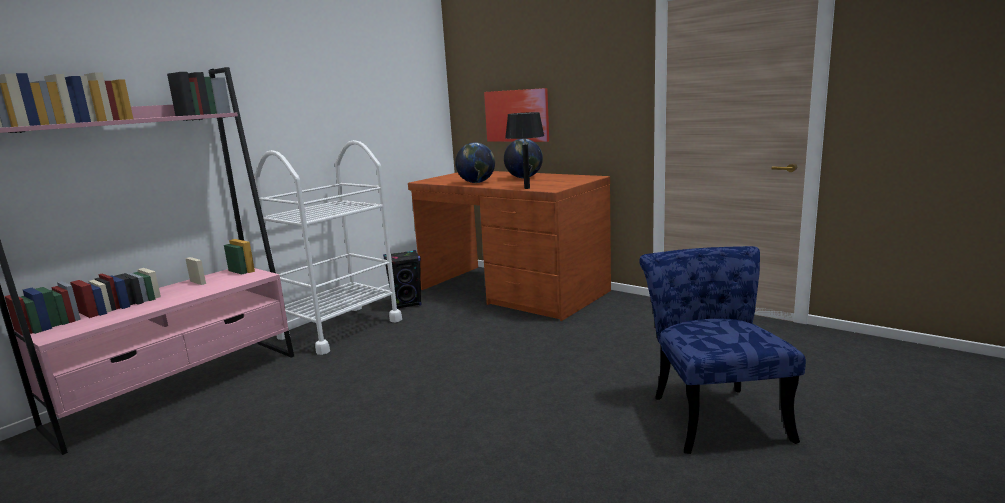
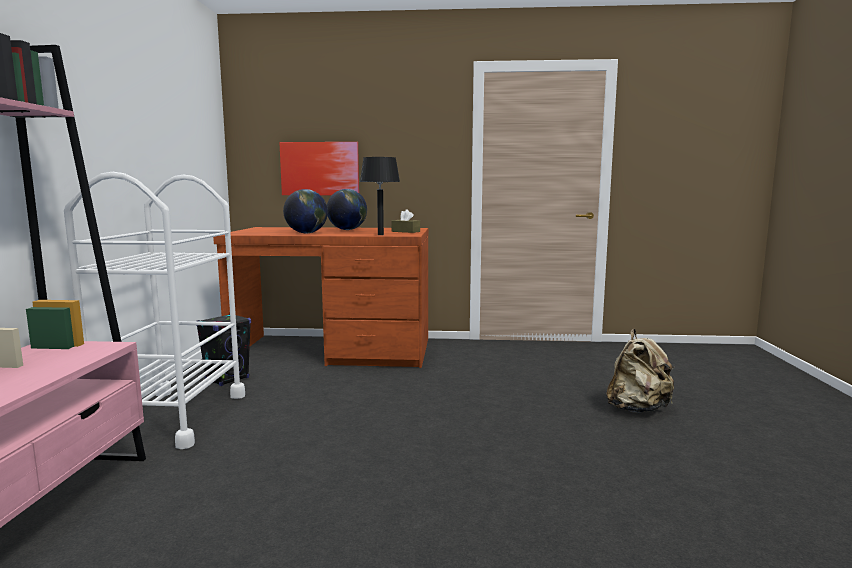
camera: 35 degrees left, 5 degrees down
(565, 183) = (405, 231): none -> brown tissue box
(713, 413) = (637, 409): blue chair -> beige backpack

